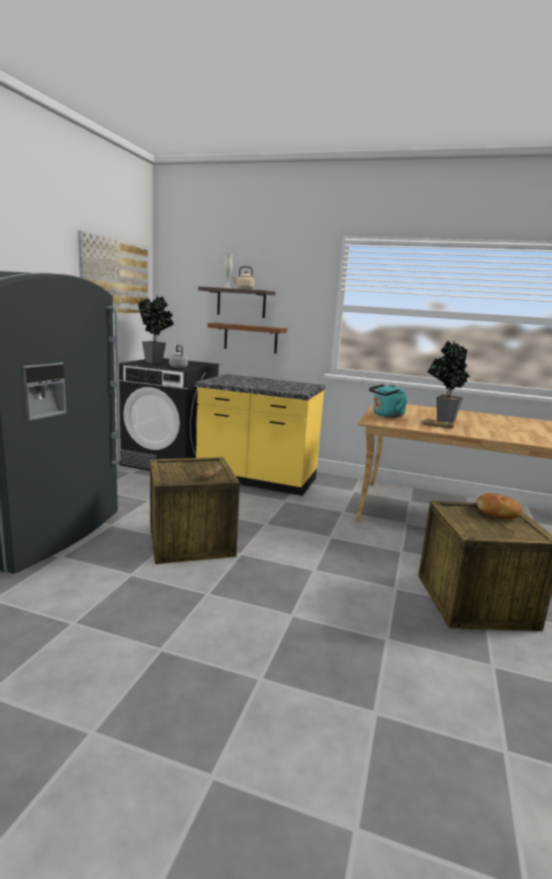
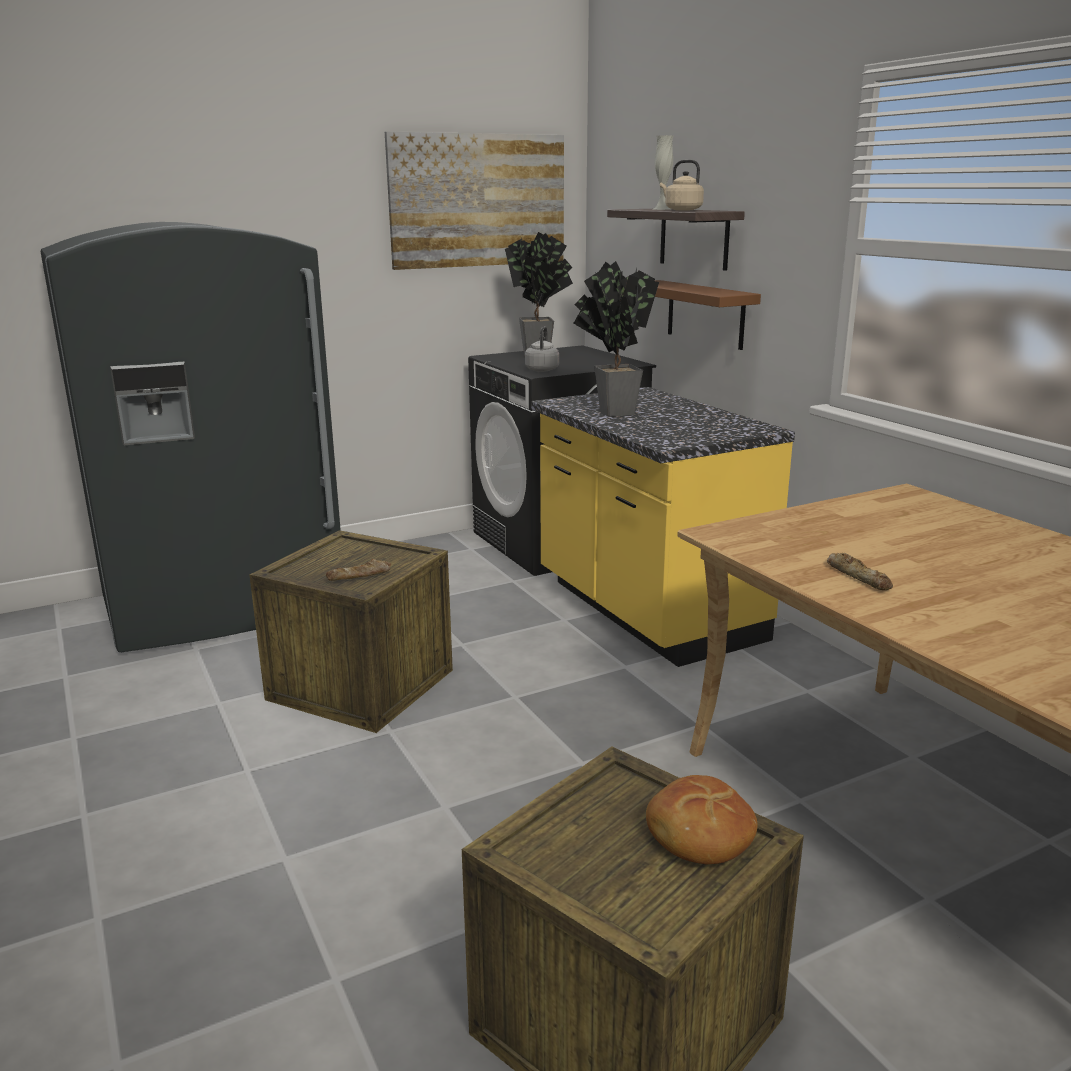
camera: 45 degrees right, 5 degrees up
(386, 415) = (802, 526): turquoise kettle -> none
(443, 421) = (923, 568): potted plant -> potted plant (610, 412)

